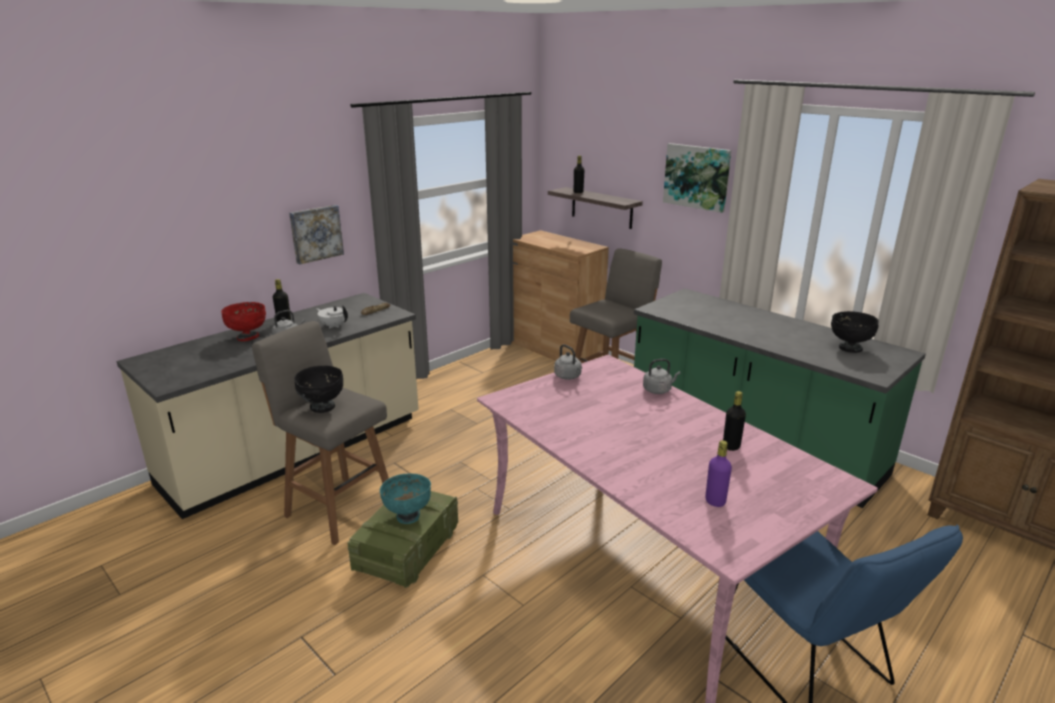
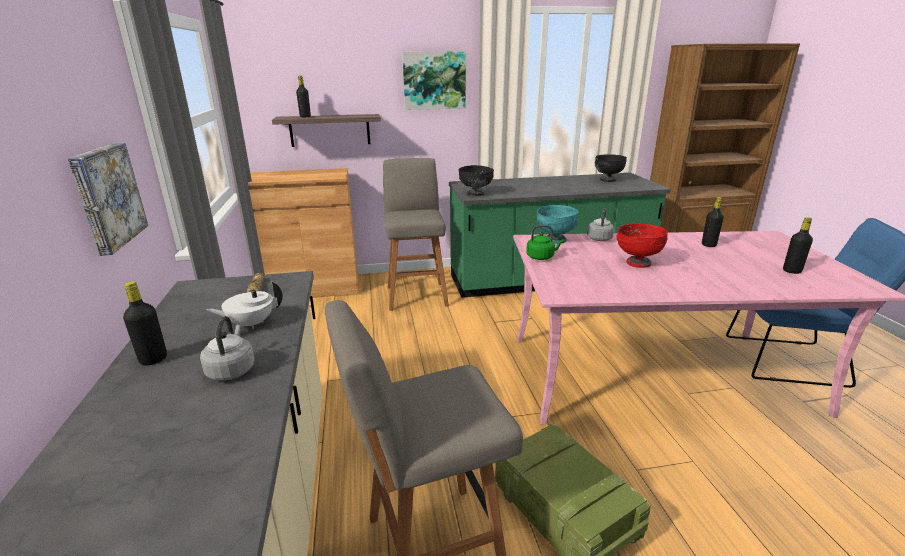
camera: 55 degrees left, 0 degrees up
(248, 337) = (145, 408): red bowl -> red bowl (637, 263)
(322, 407) = (445, 412): black bowl -> black bowl (475, 194)
(408, 516) = (569, 470): turquoise bowl -> turquoise bowl (555, 240)
(568, 376) = (541, 257): grey kettle -> green kettle
(715, 501) = (792, 271): purple bottle -> black bottle

